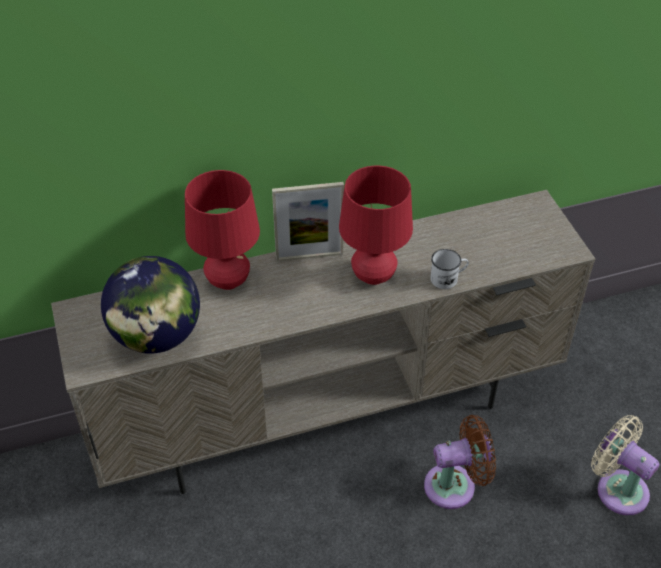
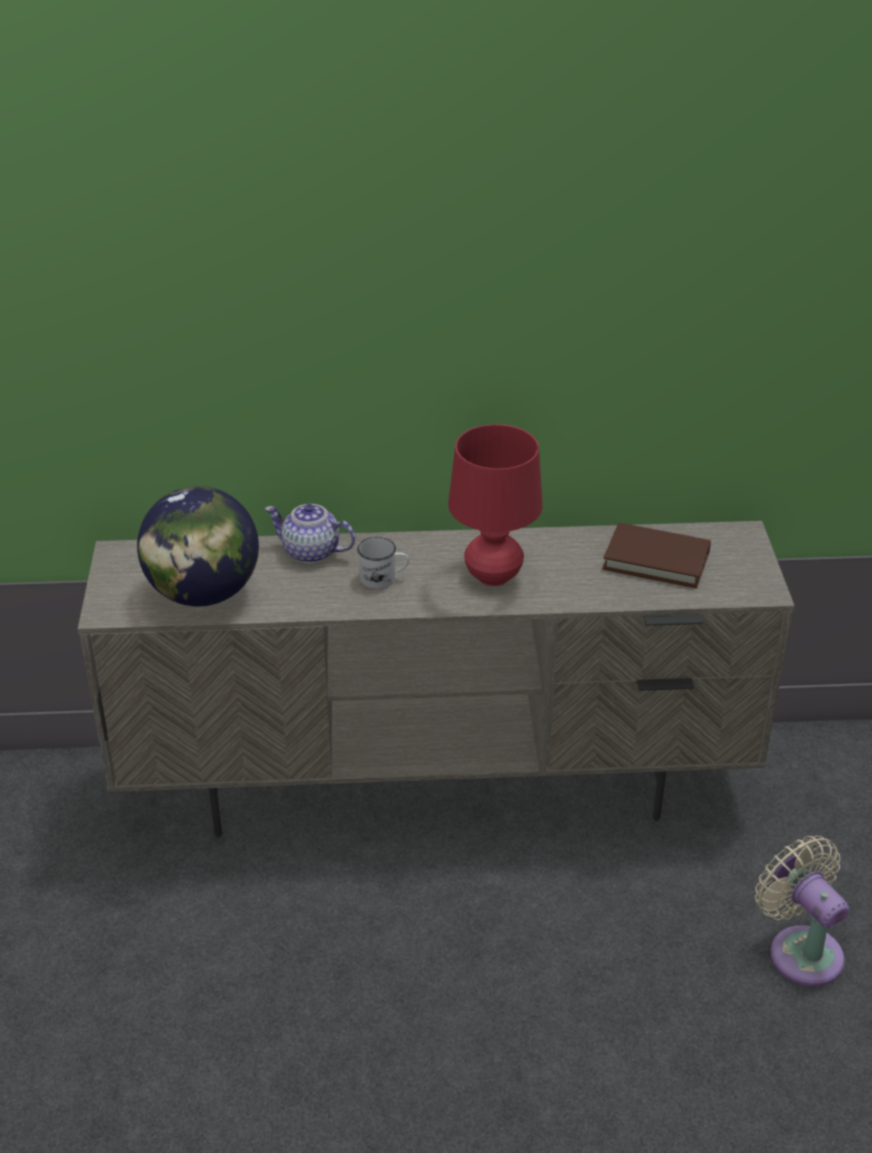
camera: 15 degrees right, 10 degrees down
(228, 280) = (311, 552): red table lamp -> teapot
(309, 256) = (422, 543): picture frame -> none
(448, 278) = (587, 595): white mug -> white mug (383, 578)
(455, 485) = (574, 900): brown fan -> none
(486, 238) = (656, 560): none -> brown book

